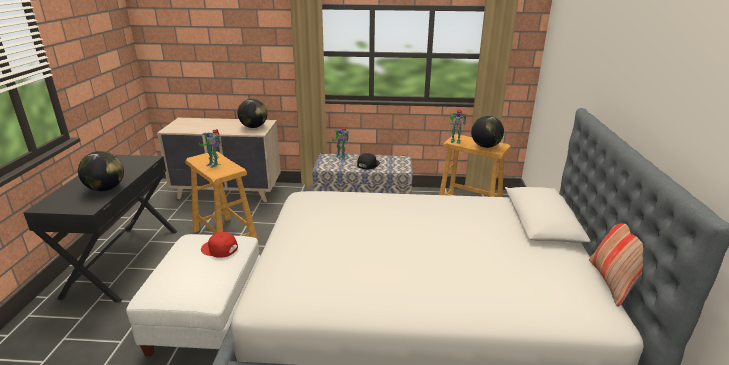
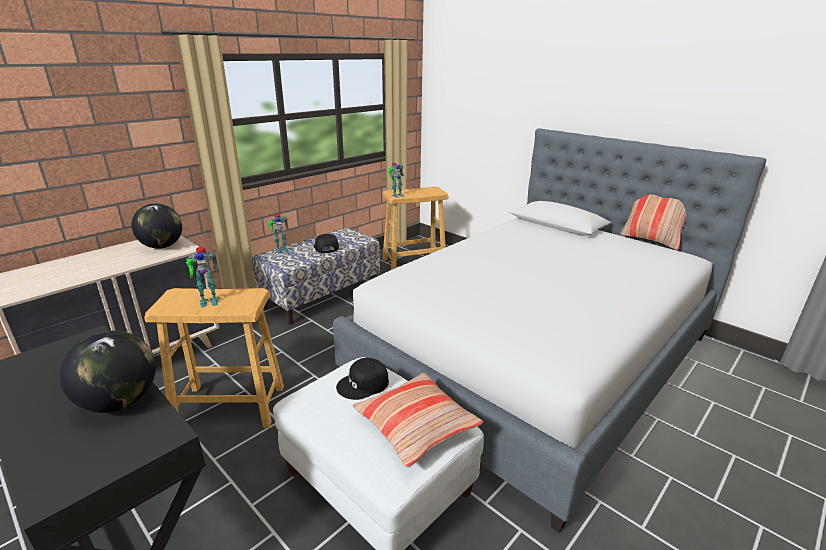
camera: 50 degrees left, 0 degrees up
(196, 283) = (416, 425): none -> pillow
(219, 249) = (363, 384): red cap -> black cap
(485, 146) = (425, 192): globe -> none

